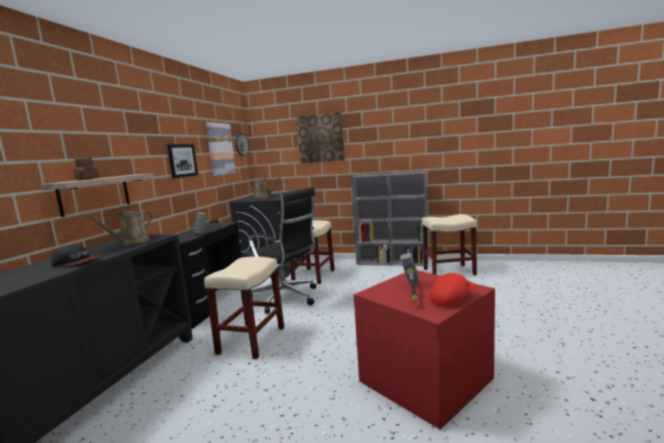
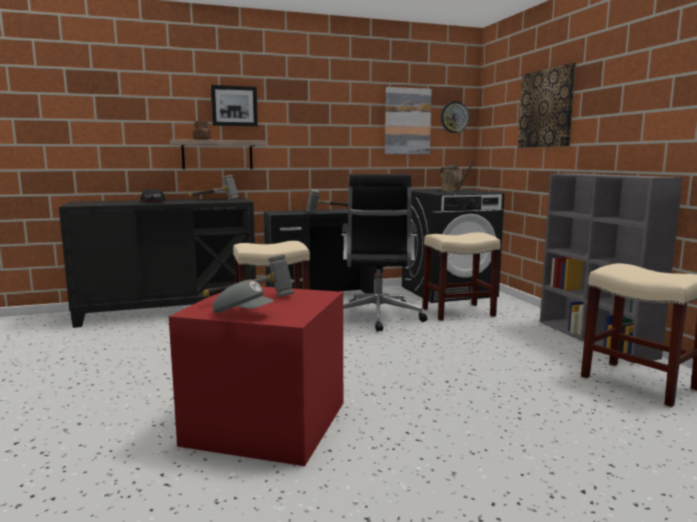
camera: 55 degrees right, 0 degrees up
(132, 243) = (215, 201): brown watering can -> hammer
(182, 160) = (334, 131): picture -> picture (234, 106)
(451, 299) = (244, 314): red cap -> grey cap

